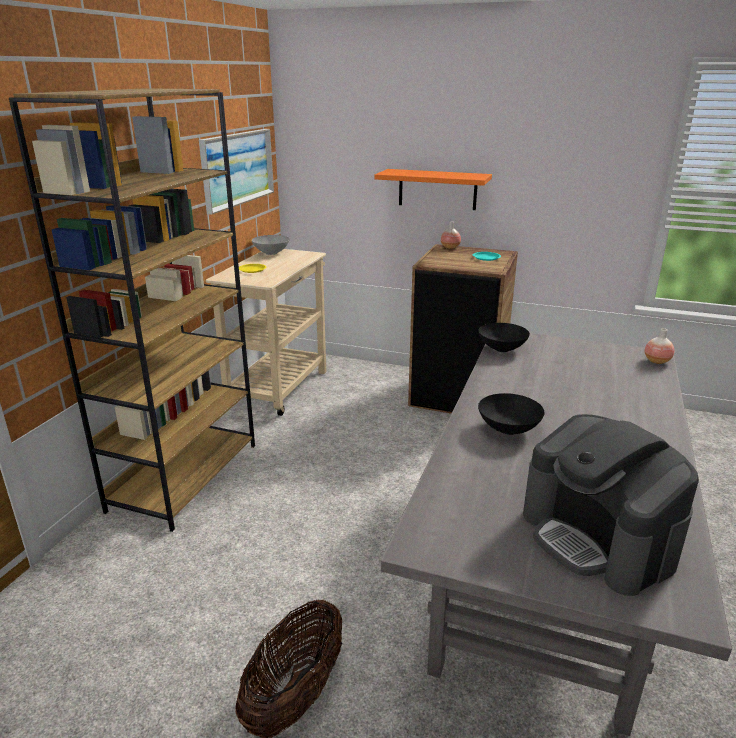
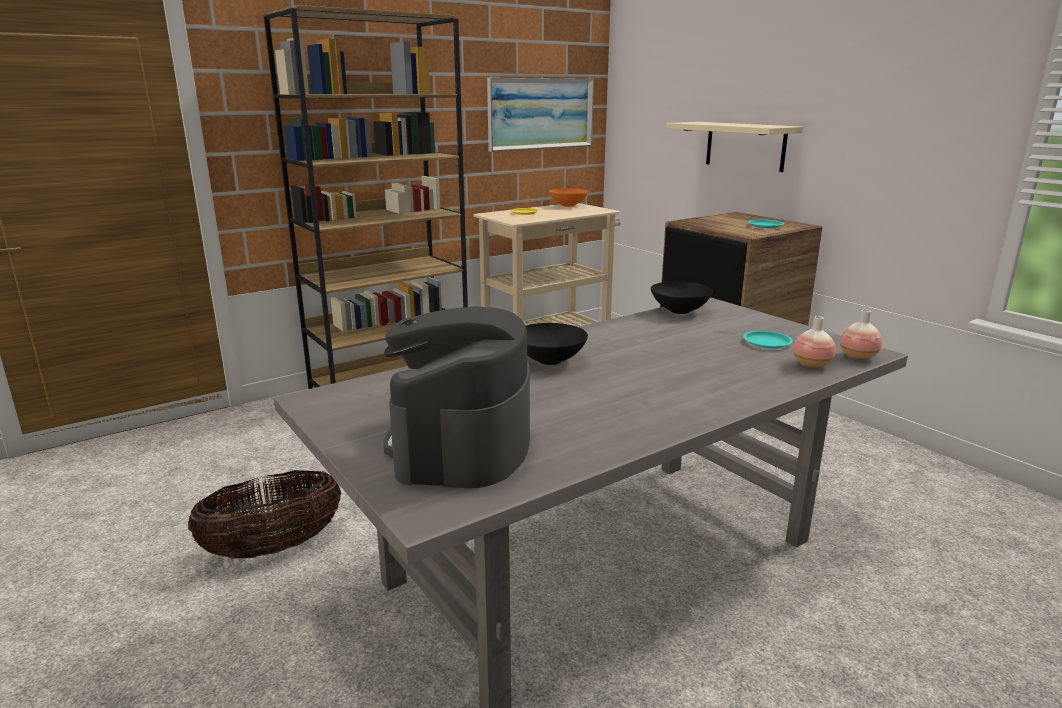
camera: 35 degrees right, 5 degrees down
(271, 253) = (568, 205): grey bowl -> orange bowl
(437, 189) = (745, 146): orange shelf -> beige shelf
(450, 247) = (744, 215): vase -> vase (811, 365)
(596, 364) = (767, 342): none -> turquoise plate

